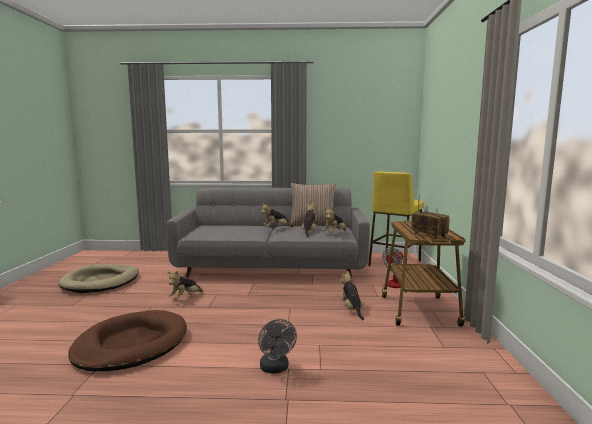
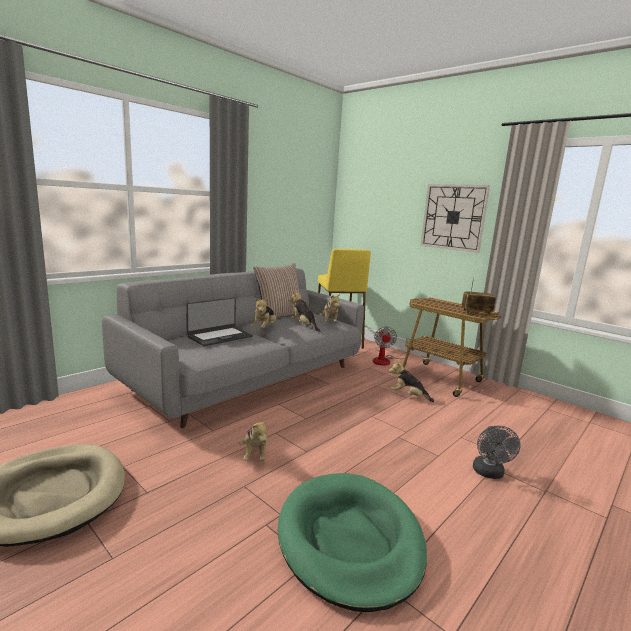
camera: 50 degrees left, 5 degrees up
(131, 344) = (349, 540): brown dog bed -> green dog bed
(235, 227) = (219, 336): none -> laptop
(275, 369) = (489, 474): grey fan -> grey fan turned 75 degrees clockwise
(469, 133) = (453, 217): none -> wall clock

